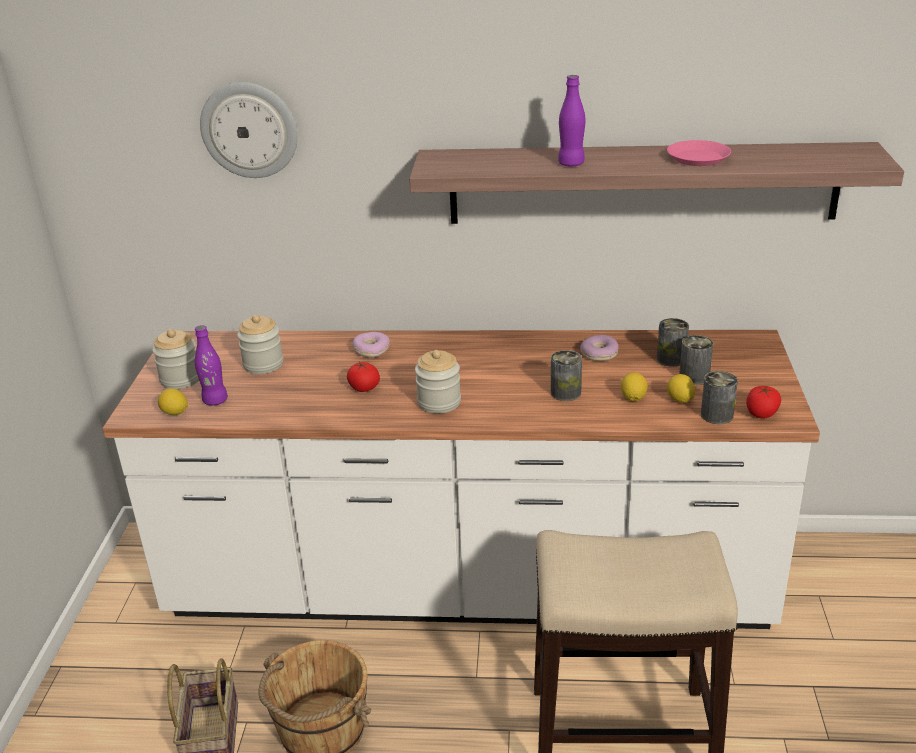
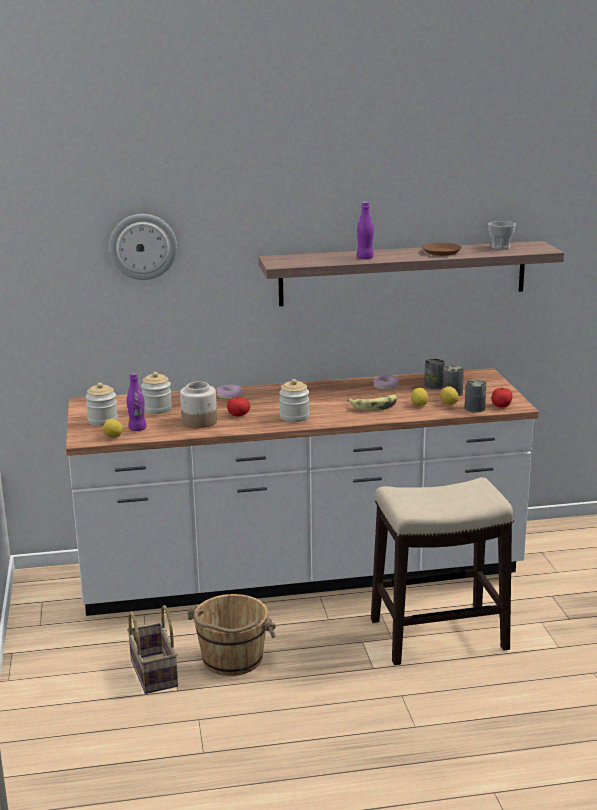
camera: 15 degrees left, 10 degrees down
(305, 396) = (199, 421): none -> jar
(565, 392) = (375, 406): can -> banana
(698, 158) = (441, 252): pink plate -> brown plate
(799, 153) = (500, 247): none -> cup

